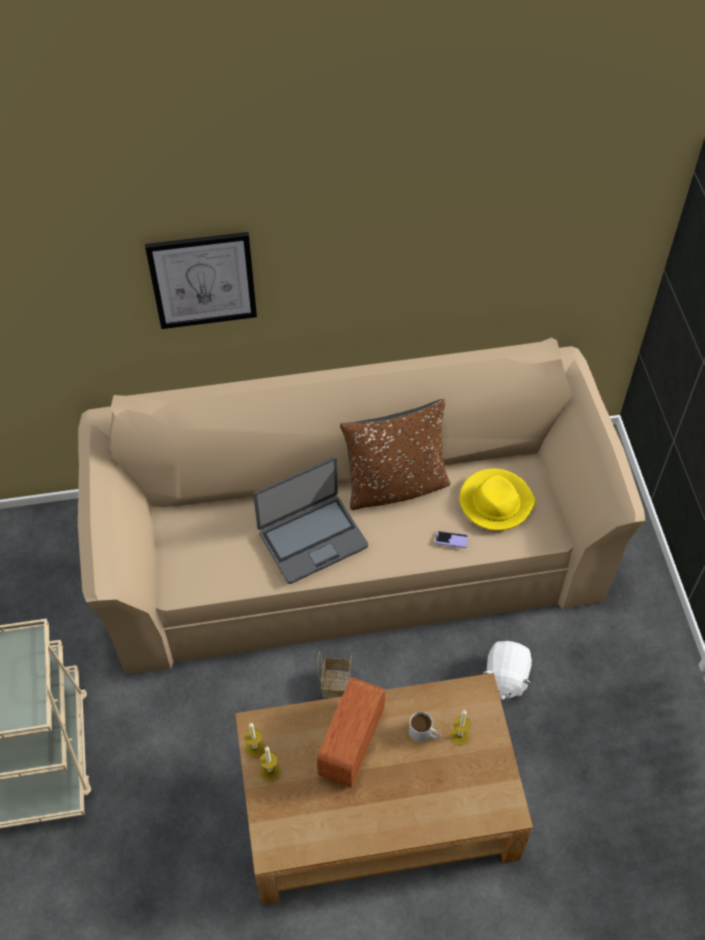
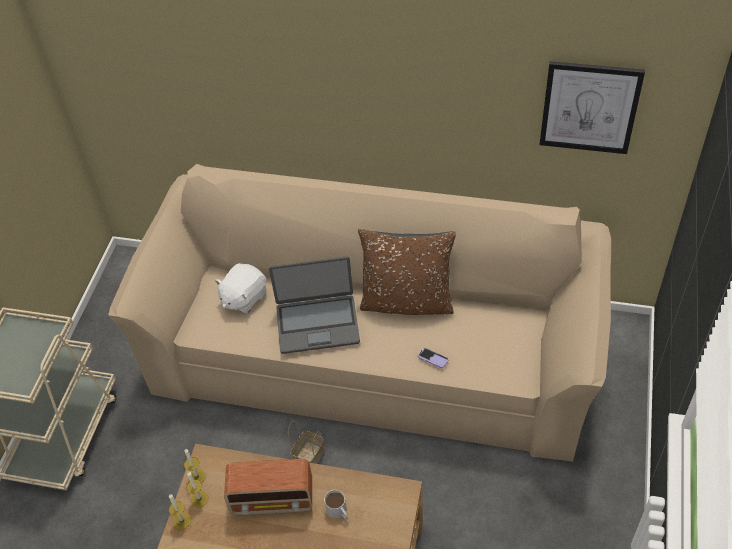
camera: 25 degrees right, 5 degrees down
(203, 280) = (272, 79): picture -> picture (589, 107)
(350, 744) = (273, 500): radio -> radio turned 135 degrees counterclockwise
(459, 735) = (367, 524): candle -> candle (182, 520)
(495, 502) = (486, 338): yellow hat -> none
(505, 677) = (454, 498): white plush toy -> white plush toy (243, 298)

